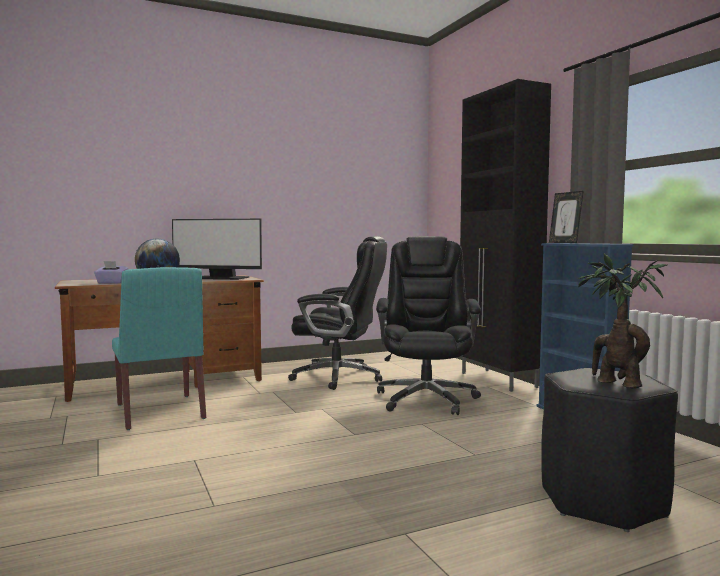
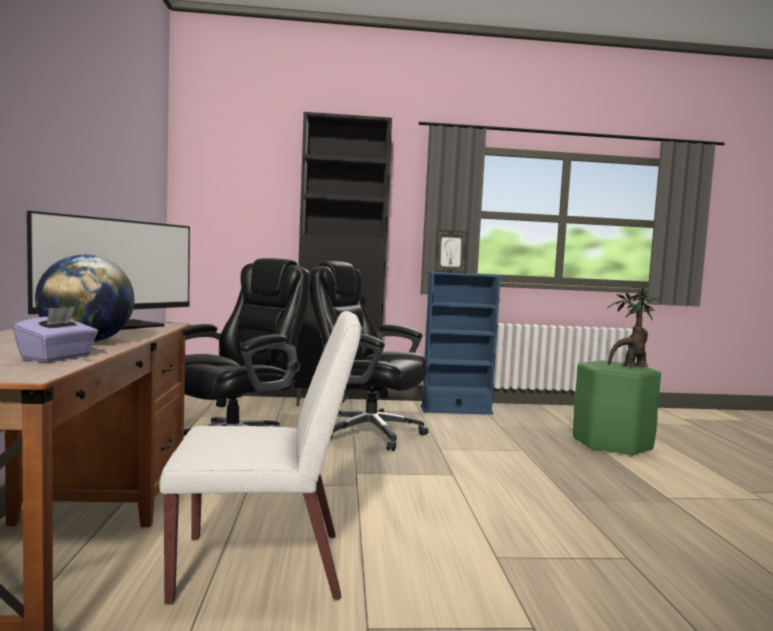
camera: 70 degrees left, 0 degrees up
(160, 412) = (263, 566): turquoise chair -> white chair
(602, 502) = (611, 444): black stool -> green stool

